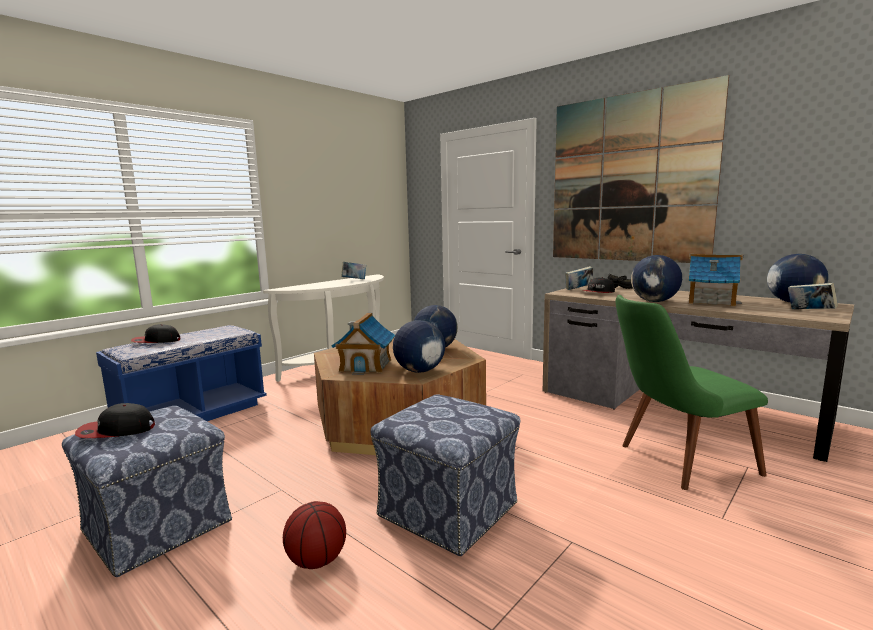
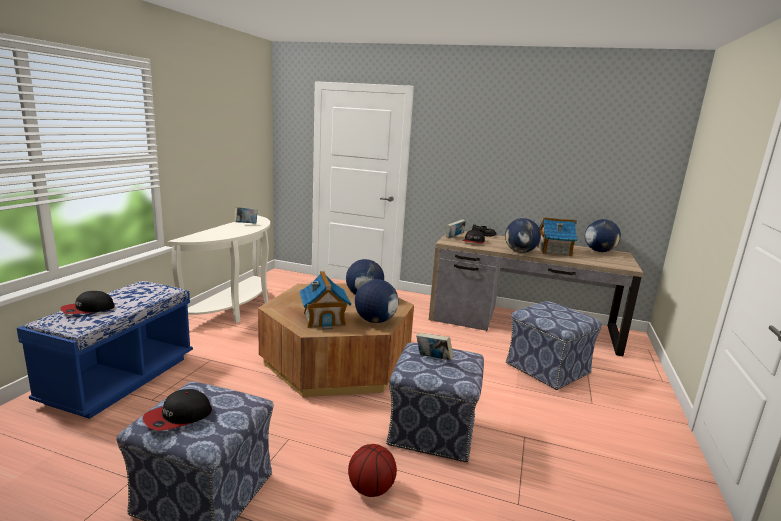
camera: 25 degrees left, 5 degrees up
(629, 179) = (490, 150): picture -> none
(675, 461) = (546, 368): green chair -> ottoman
(810, 311) = (615, 260): book -> book (433, 359)

